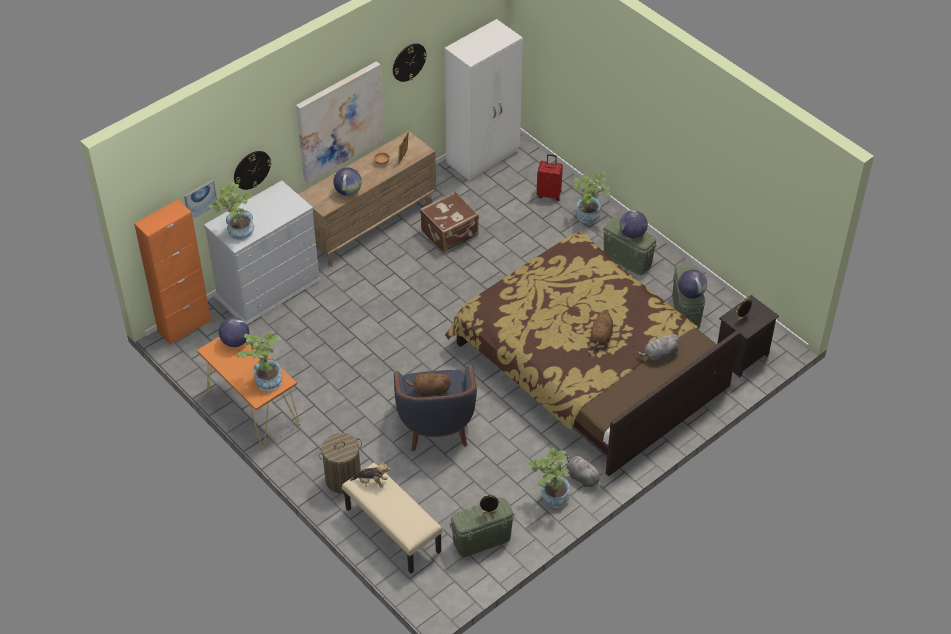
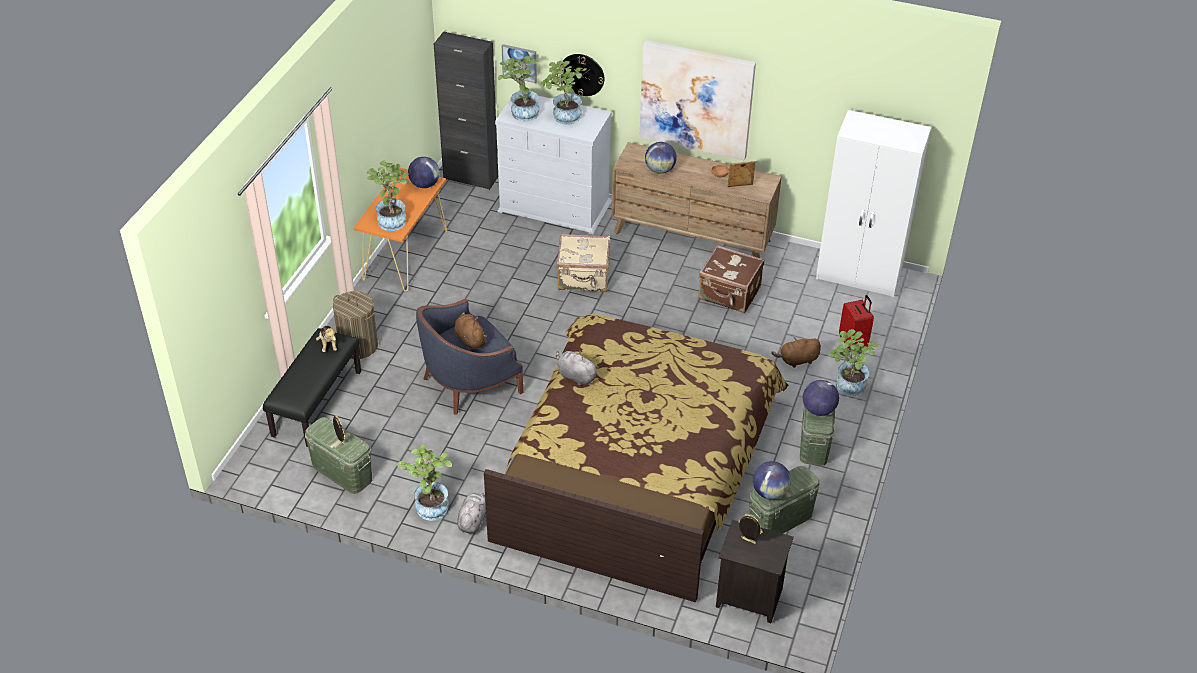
camera: 60 degrees right, 5 degrees down
(184, 326) = (470, 178): orange cabinet -> black cabinet
(267, 211) = (564, 118): none -> potted plant
(369, 307) = (584, 278): none -> beige suitcase
(392, 530) = (316, 403): beige bench -> black bench
(409, 62) = (799, 94): wall clock -> none
(601, 337) = (626, 431): brown plush toy -> brown plush toy (797, 360)
(659, 355) = (639, 491): grey plush toy -> grey plush toy (575, 376)

